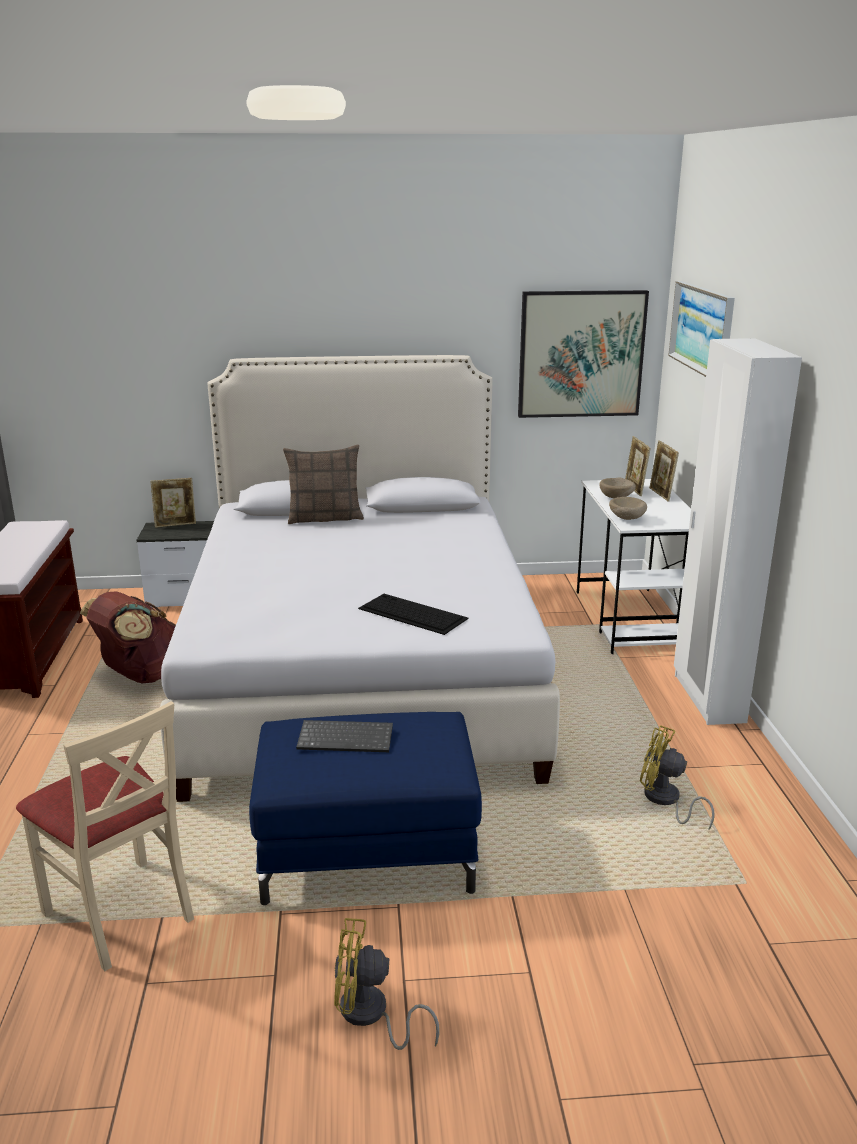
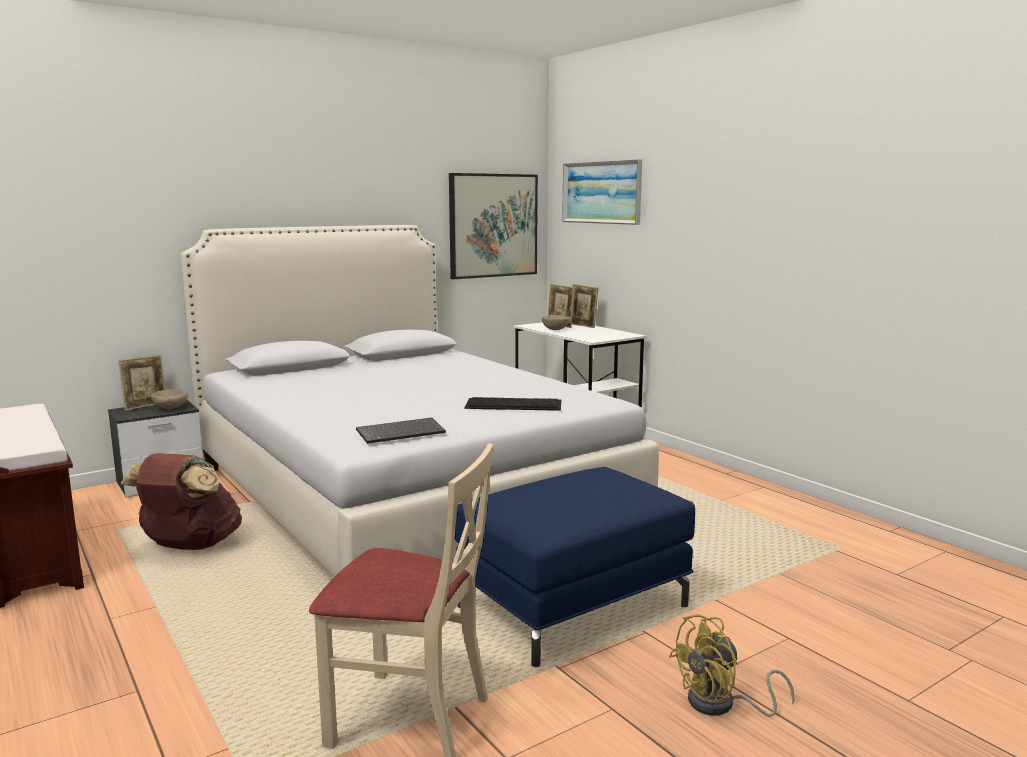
camera: 30 degrees left, 10 degrees down
(325, 518) = (330, 369): pillow -> none
(347, 738) = (554, 493): keyboard -> keyboard (401, 432)
(626, 519) = (584, 337): beige bowl -> beige bowl (170, 408)
(665, 801) = (735, 520): yellow fan -> none
(707, 698) = (684, 461): white wardrobe -> none

